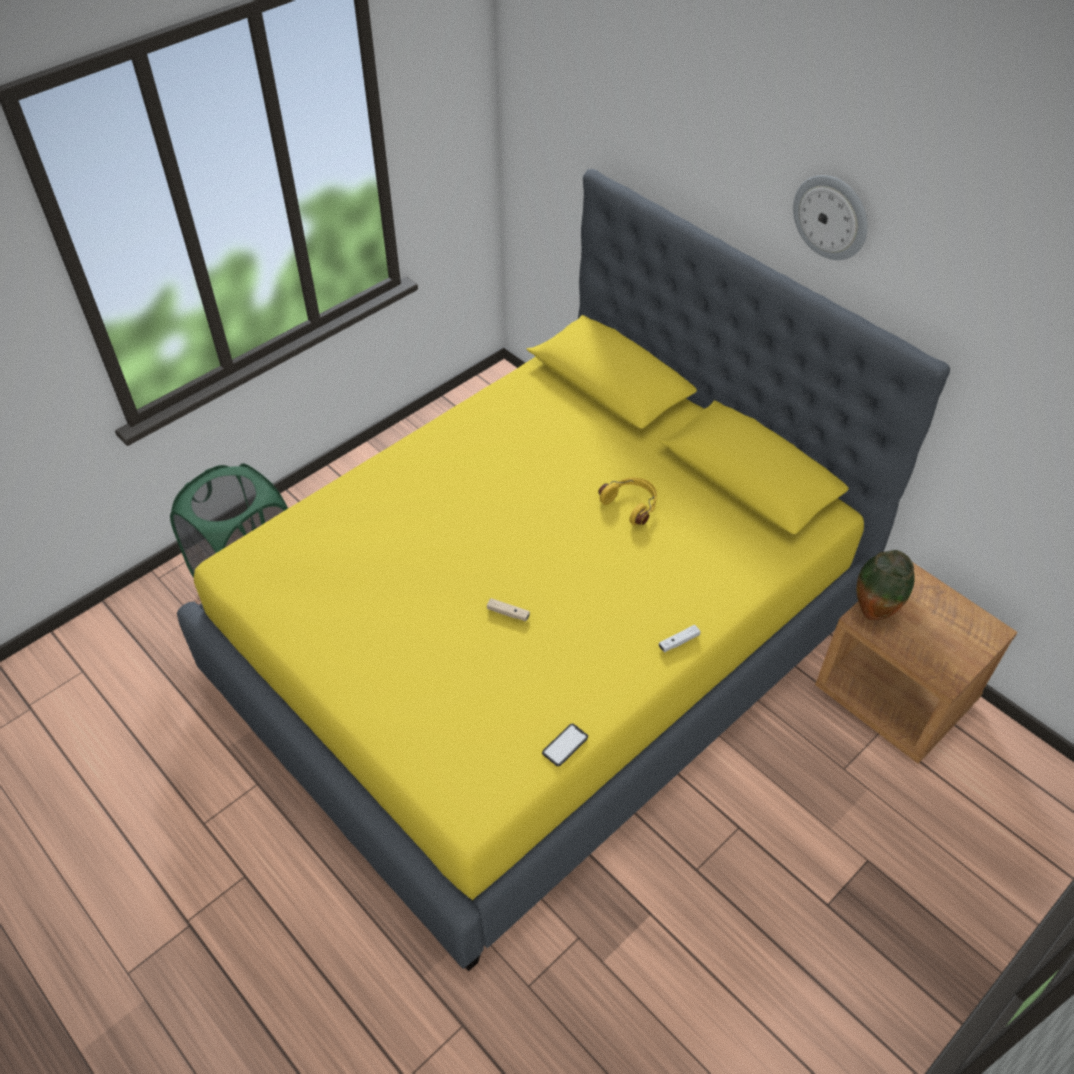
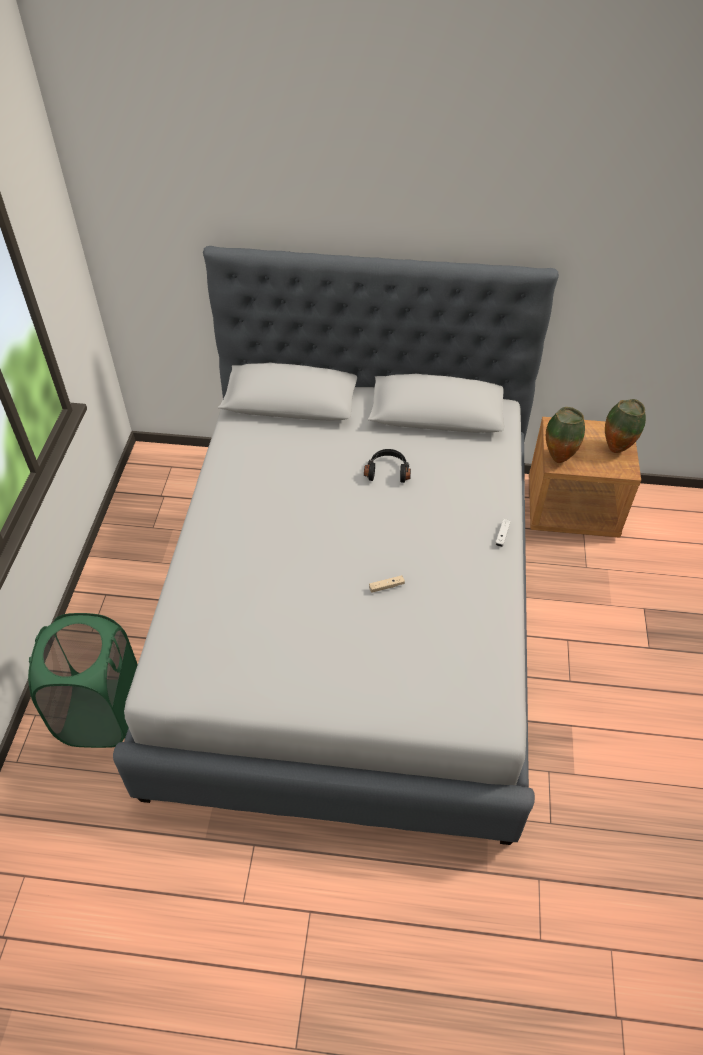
camera: 40 degrees left, 0 degrees up
(538, 647) = (352, 616): yellow bed -> grey bed
(565, 745) = (506, 641): phone -> none
(631, 505) = (387, 471): yellow headphones -> black headphones
(831, 217) = (434, 202): wall clock -> none
(960, 646) = (616, 448): none -> vase

